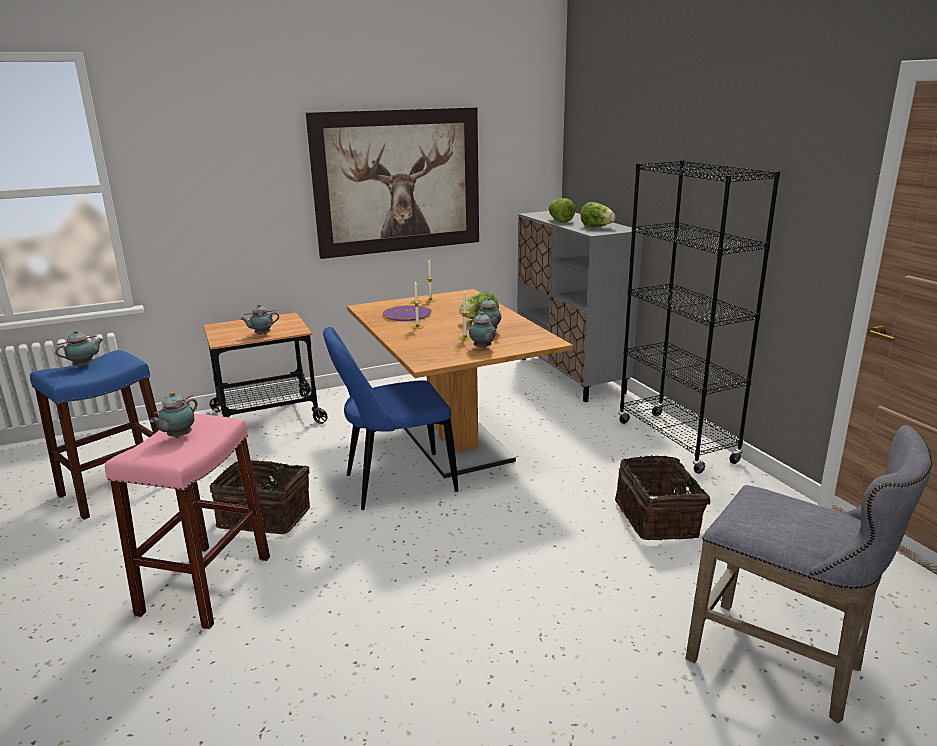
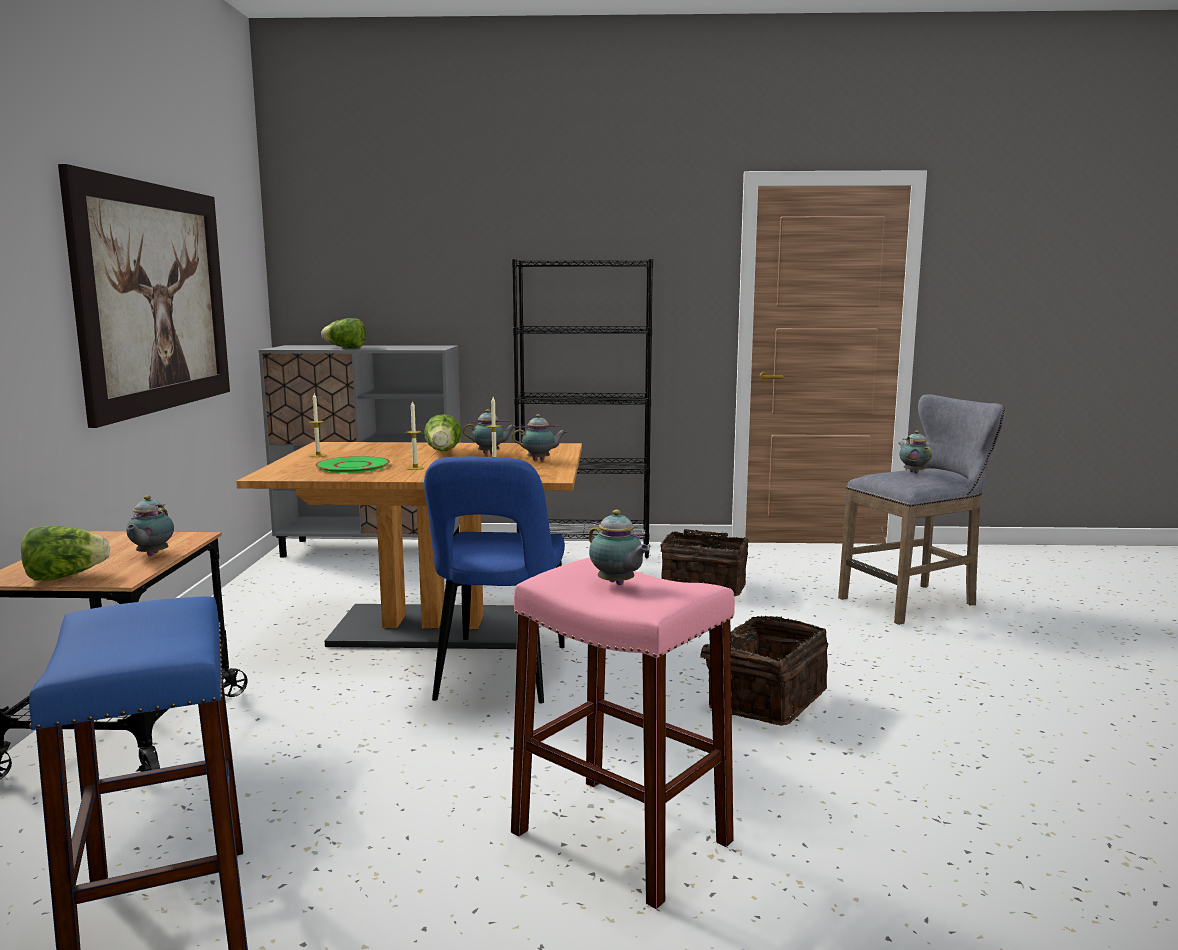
camera: 65 degrees left, 10 degrees down
(85, 366) = (117, 638): teapot -> teapot (913, 472)
(266, 516) = (476, 771): basket -> basket (763, 699)
(407, 314) = (353, 466): purple plate -> green plate
(597, 227) = (410, 347): lettuce -> lettuce (65, 577)

